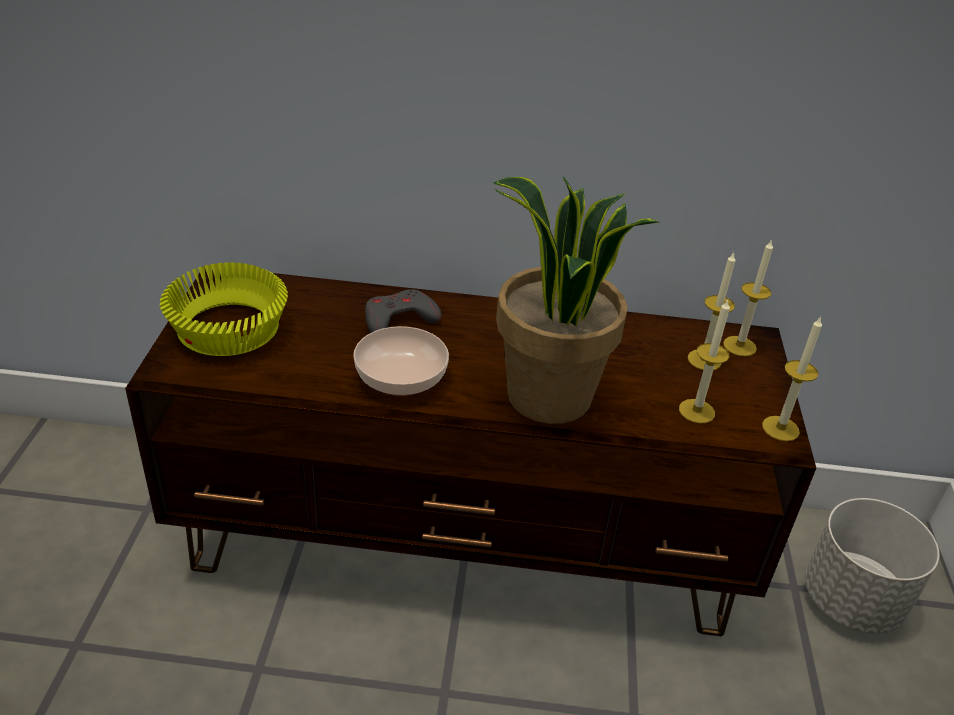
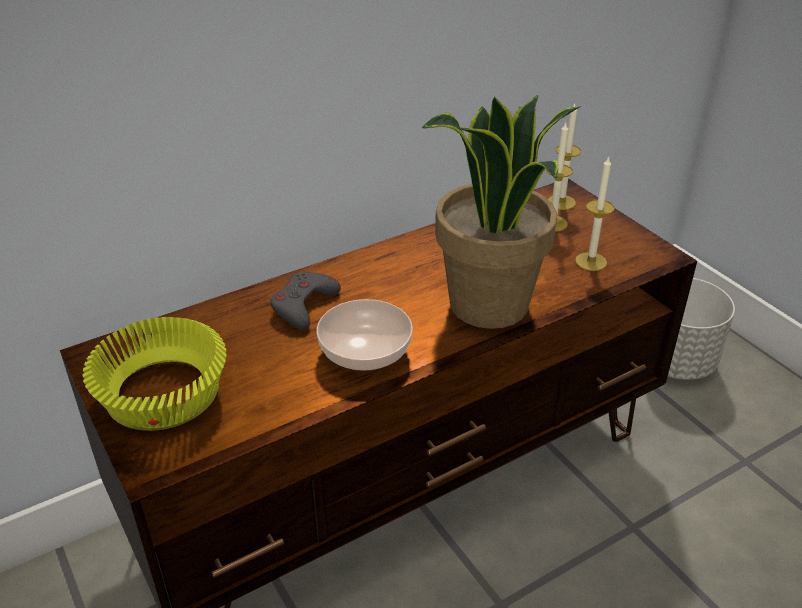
camera: 35 degrees left, 0 degrees up
(780, 428) = (650, 246): candle -> none

